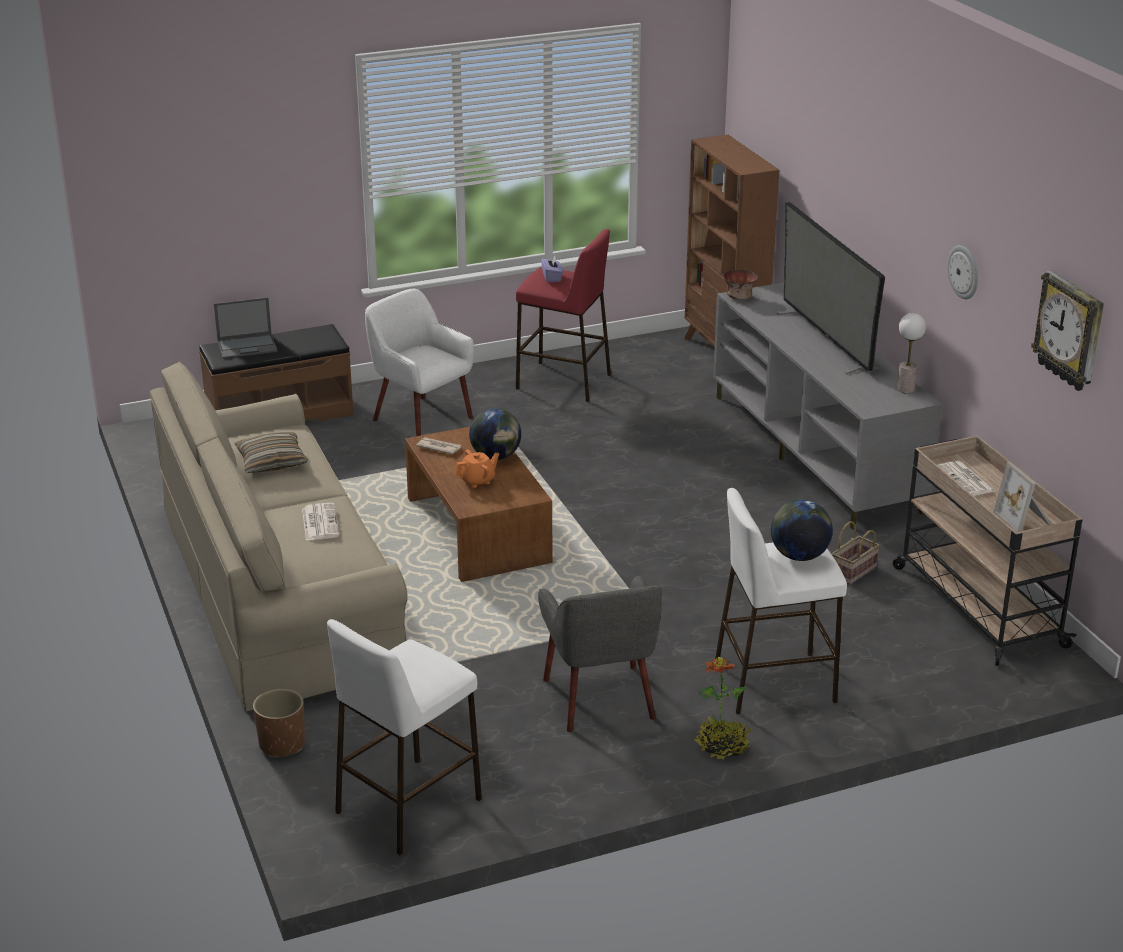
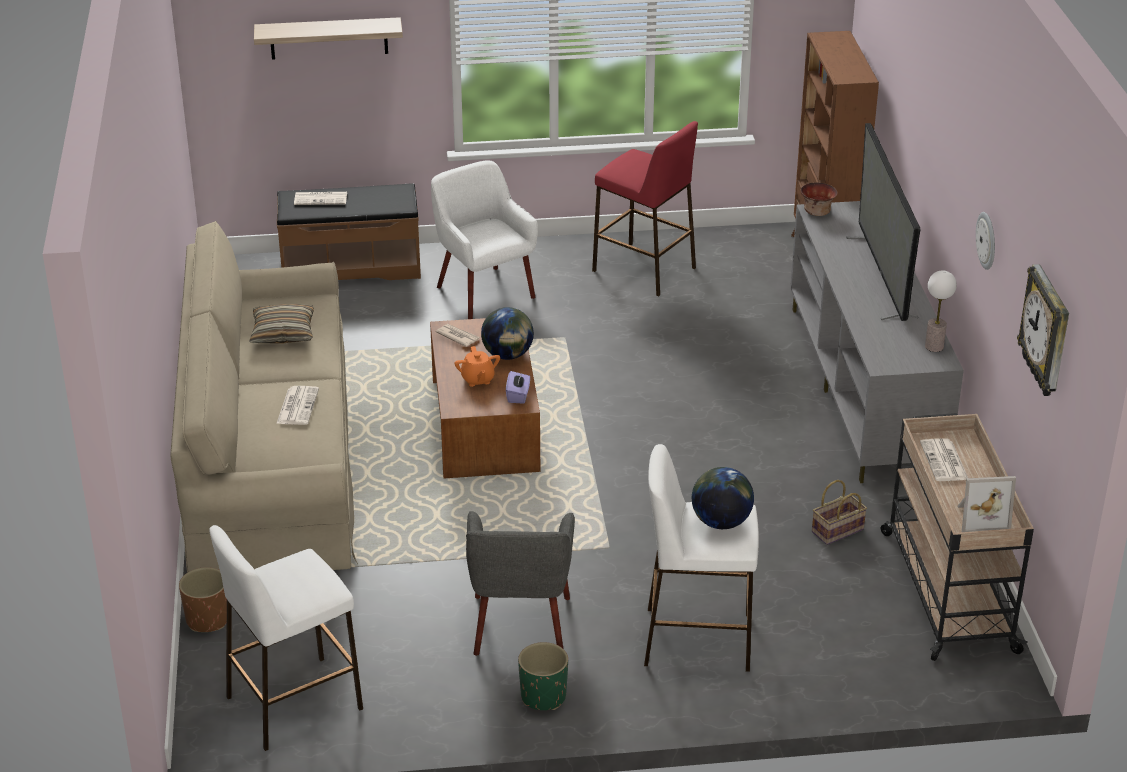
camera: 15 degrees right, 5 degrees up
(245, 182) = (329, 38): none -> shelf
(248, 346) = (321, 199): laptop -> newspaper
(477, 481) = (477, 379): orange teapot -> orange teapot turned 90 degrees clockwise
(552, 277) = (636, 164): purple tissue box -> purple tissue box (518, 395)
(654, 757) = (543, 696): none -> green planter
(723, 746) = (614, 697): potted plant -> none
(1024, 520) = (980, 518): picture frame -> picture frame turned 90 degrees counterclockwise

